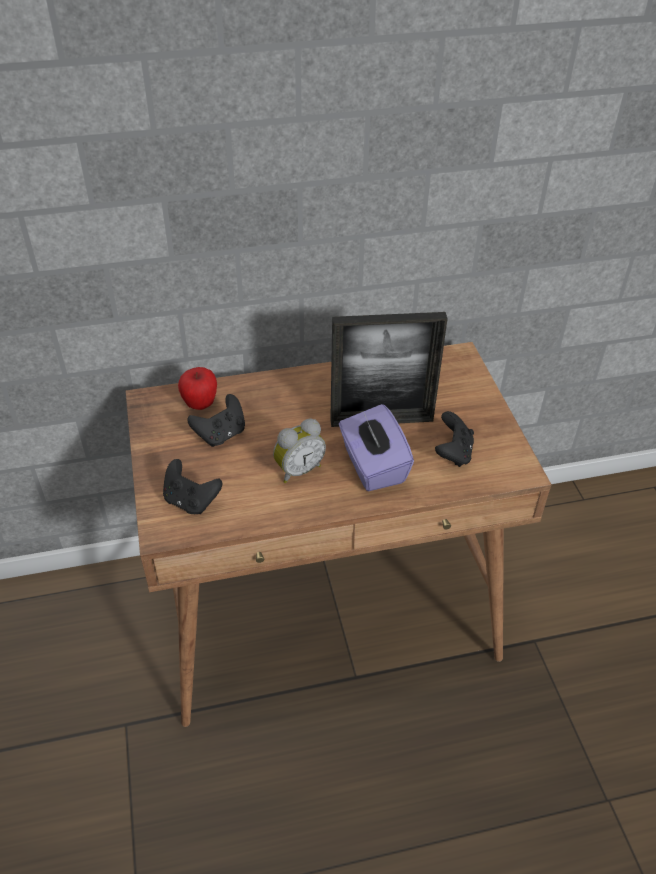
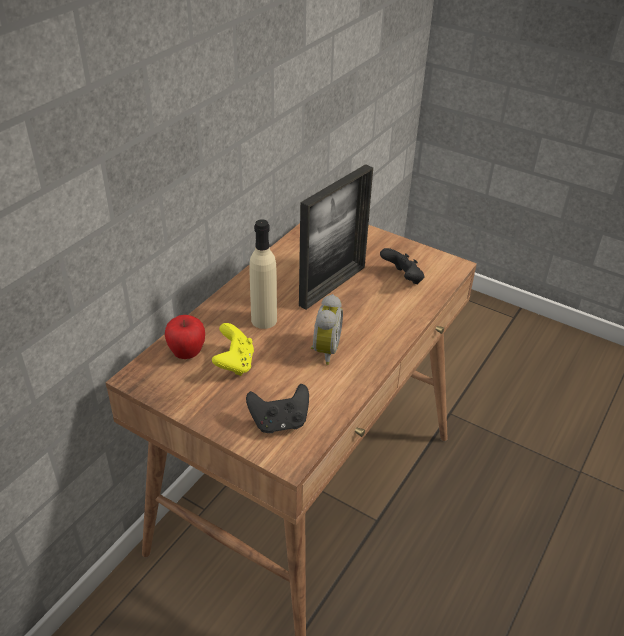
camera: 45 degrees left, 5 degrees down
(221, 434) = (235, 363): black game controller -> yellow game controller
(287, 414) = (264, 320): none -> beige bottle
(372, 466) = (367, 317): purple tissue box -> none

